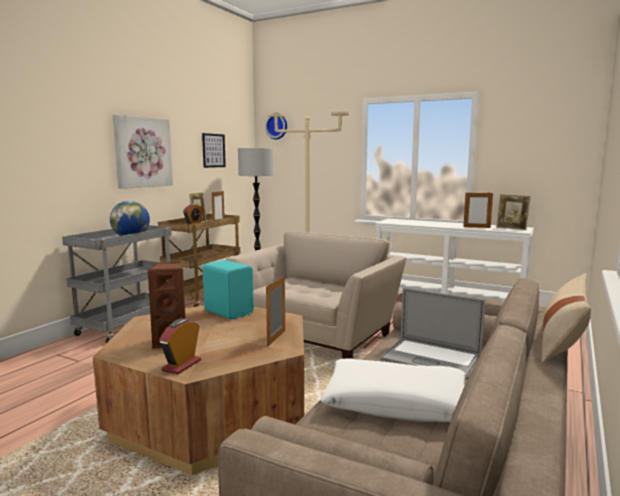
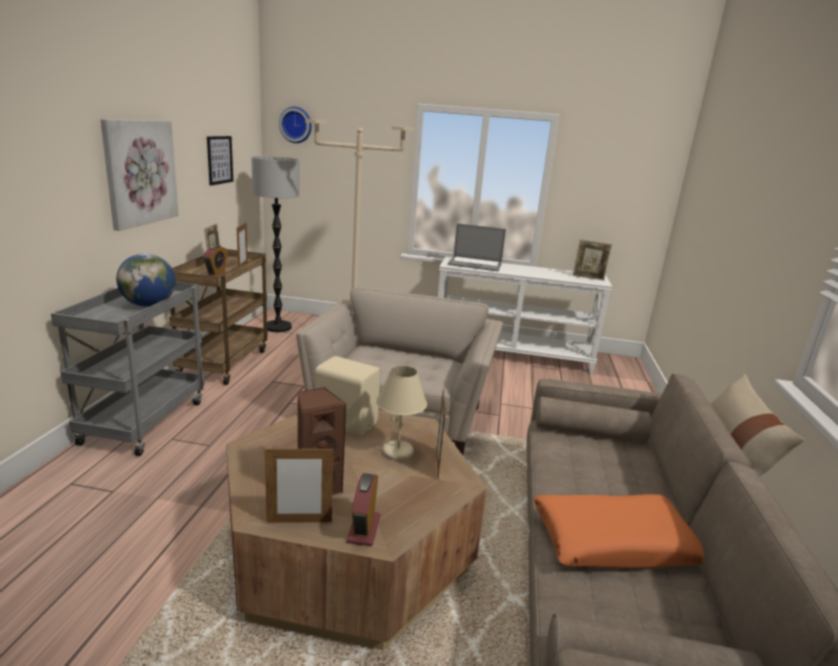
camera: 20 degrees left, 10 degrees up
(229, 312) = (346, 421): turquoise speaker -> beige speaker
(251, 330) = (398, 452): none -> beige table lamp
(396, 403) = (613, 542): white pillow -> orange pillow
(431, 358) = (601, 470): laptop -> laptop (475, 264)
(476, 227) = (553, 275): picture frame -> picture frame (299, 521)

